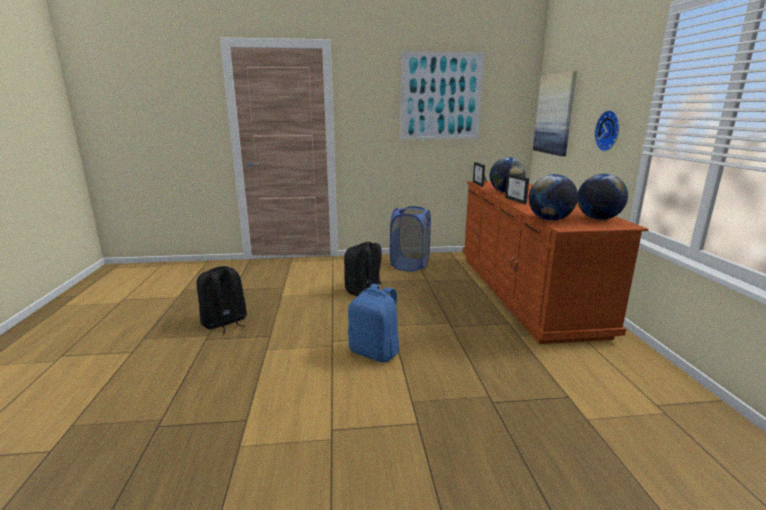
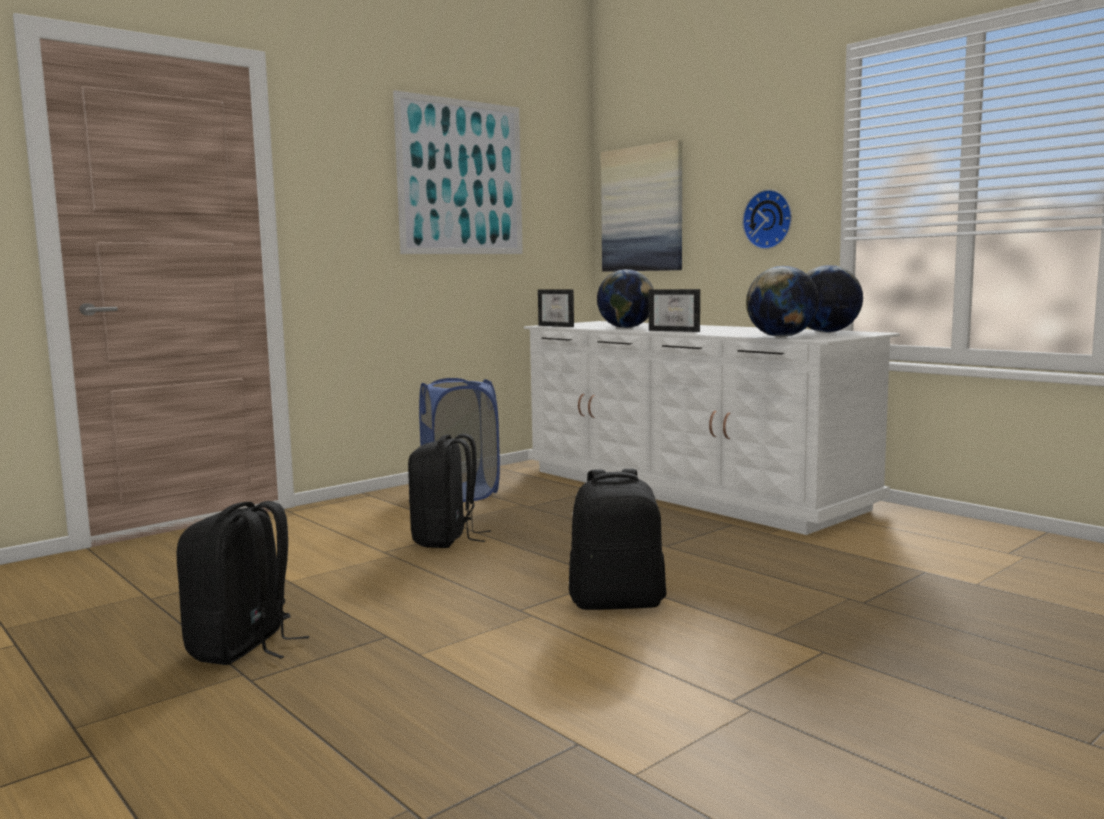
camera: 35 degrees left, 10 degrees down
(375, 352) = (617, 602): blue backpack -> black backpack
(523, 291) = (688, 489): brown dresser -> white dresser

